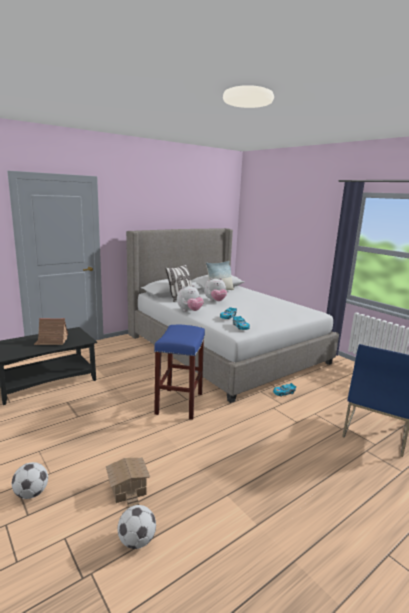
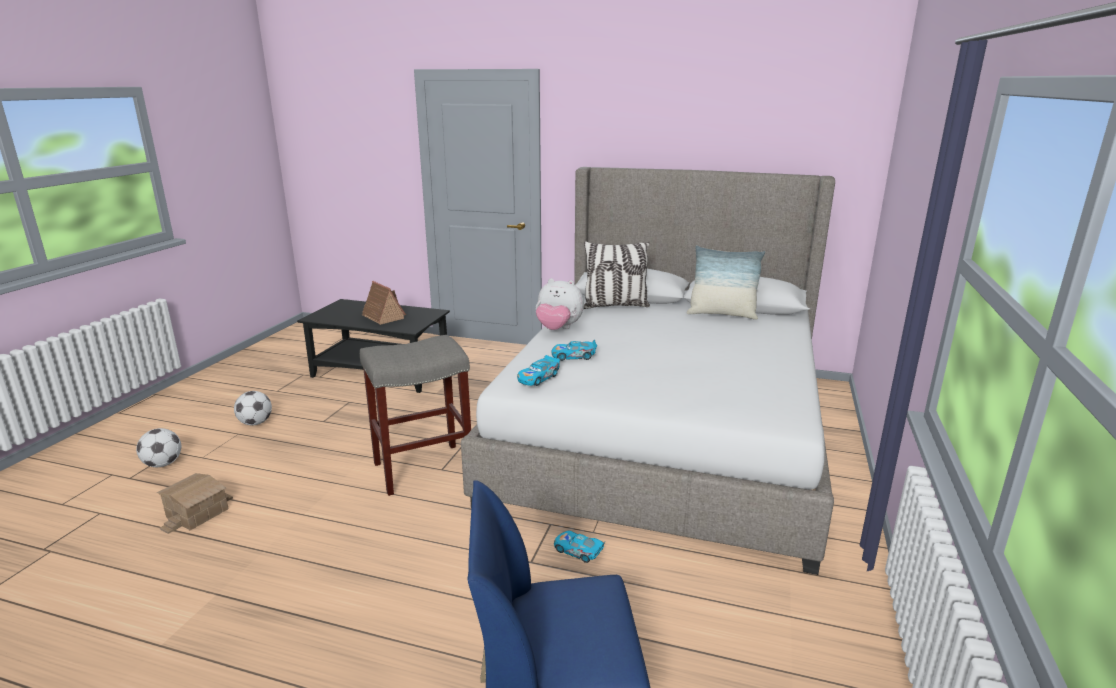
camera: 55 degrees right, 5 degrees up
(137, 541) = (104, 558): football -> football (255, 423)
(179, 403) = (424, 468): blue stool -> grey stool
(215, 301) = (649, 328): plush toy -> none

